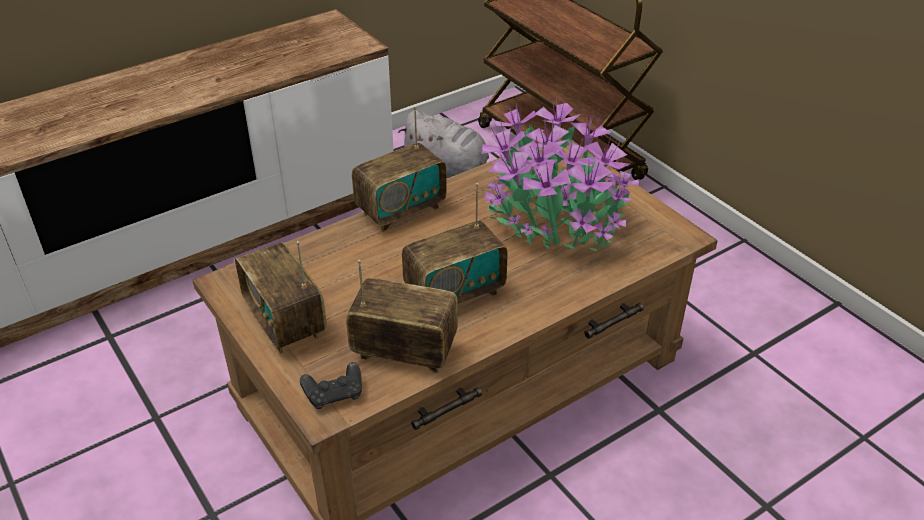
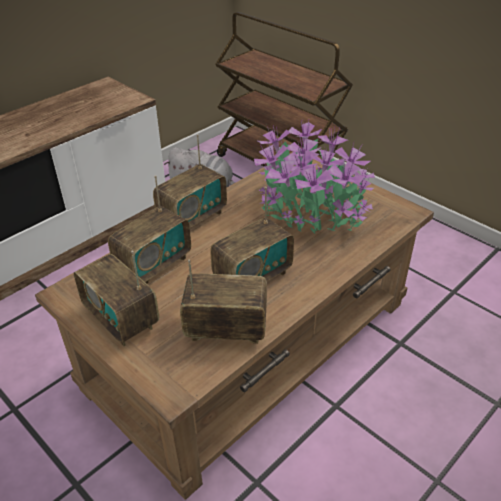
camera: 10 degrees left, 0 degrees up
(334, 395) = (178, 375): black game controller -> none
(338, 263) = (154, 265): none -> radio

